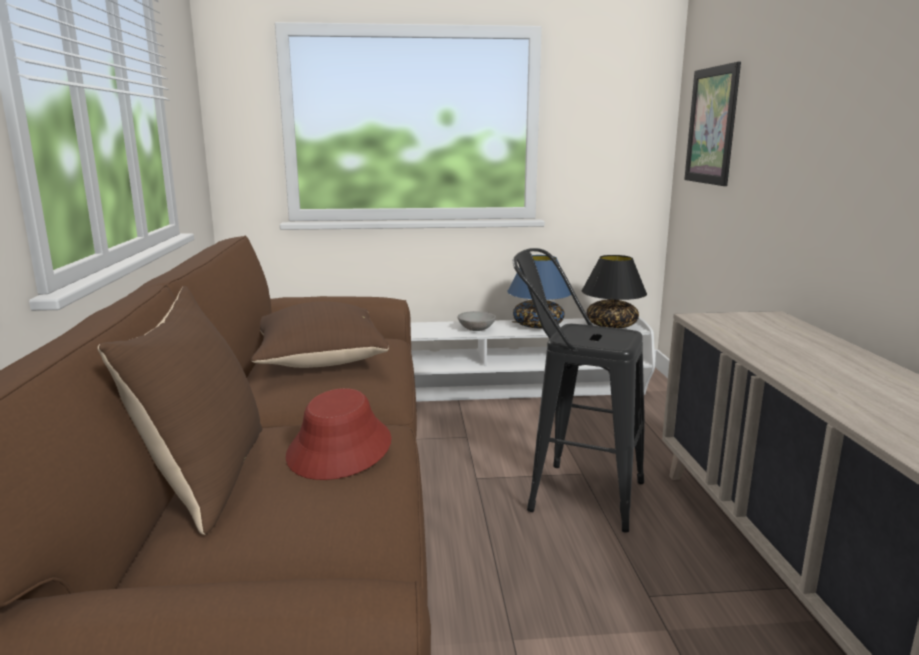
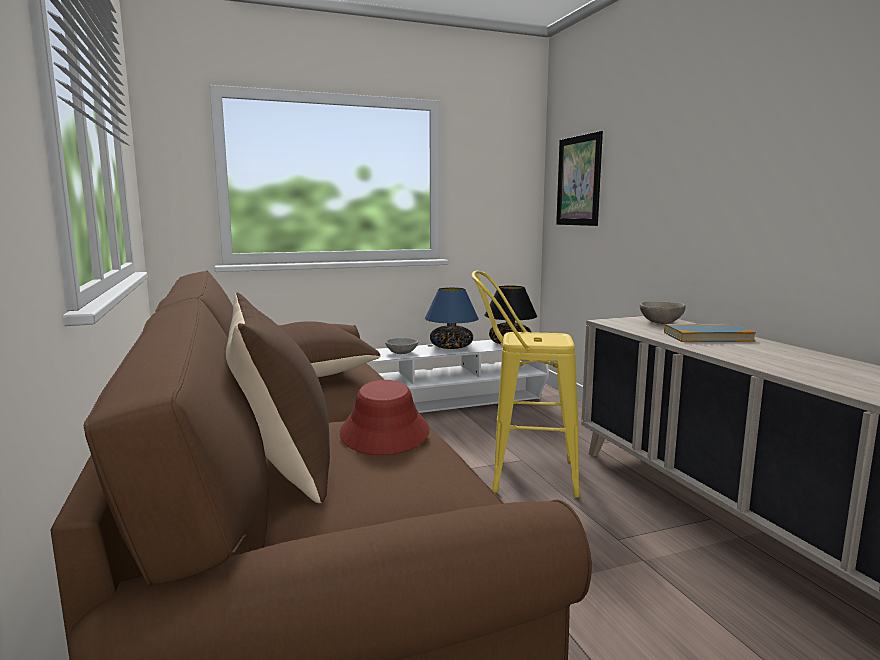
camera: 15 degrees left, 5 degrees down
(573, 493) = (521, 475): black stool -> yellow stool
(769, 325) = (660, 322): none -> beige bowl
(814, 354) = (707, 337): none -> book

